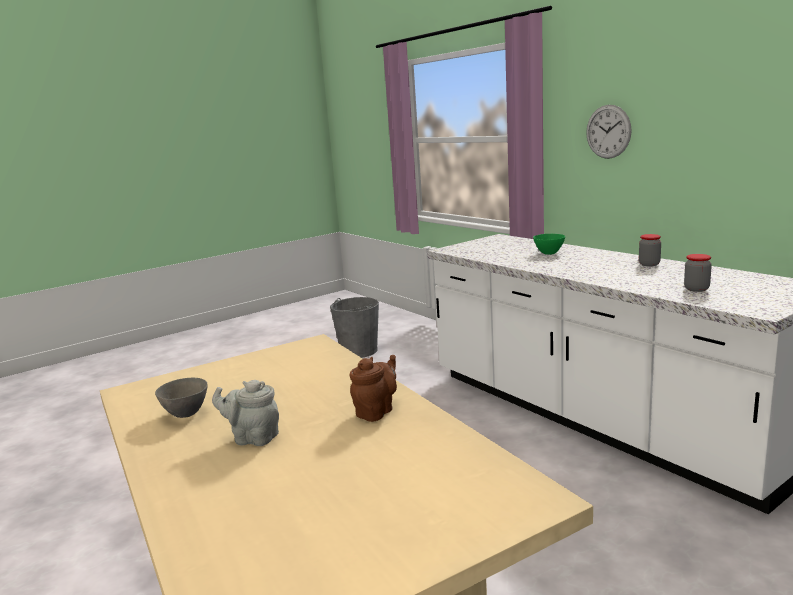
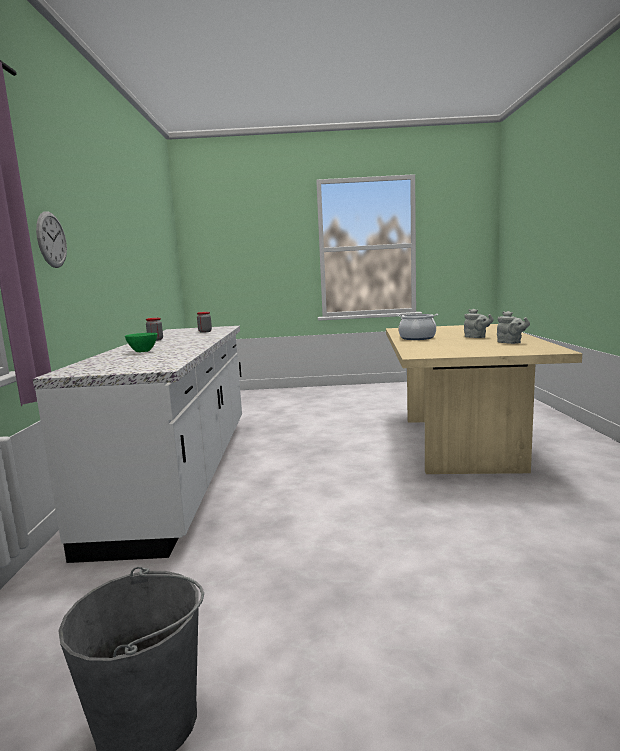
camera: 145 degrees left, 5 degrees down
(186, 414) = (510, 343): grey bowl -> grey teapot
(376, 411) = (417, 338): brown teapot -> cooking pot

